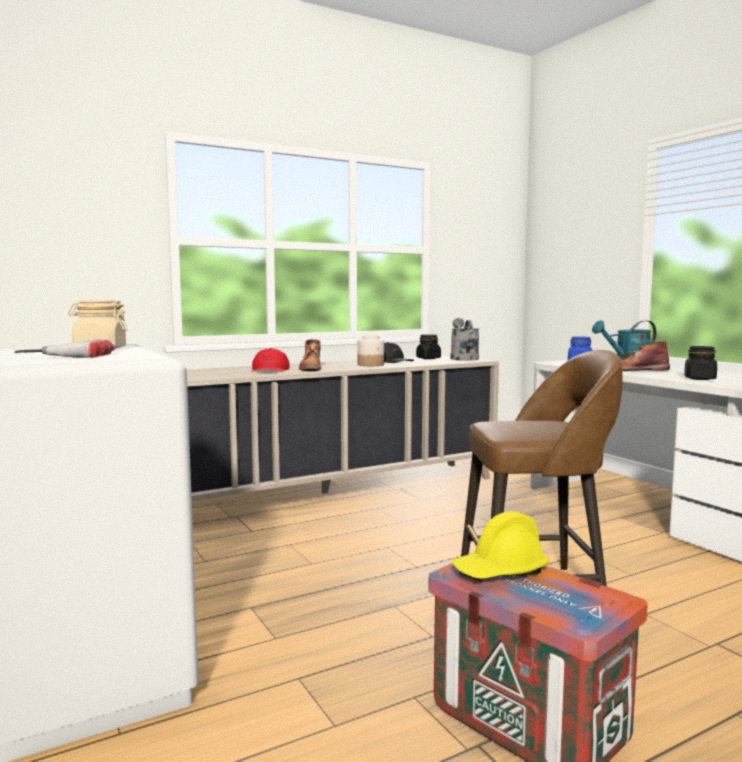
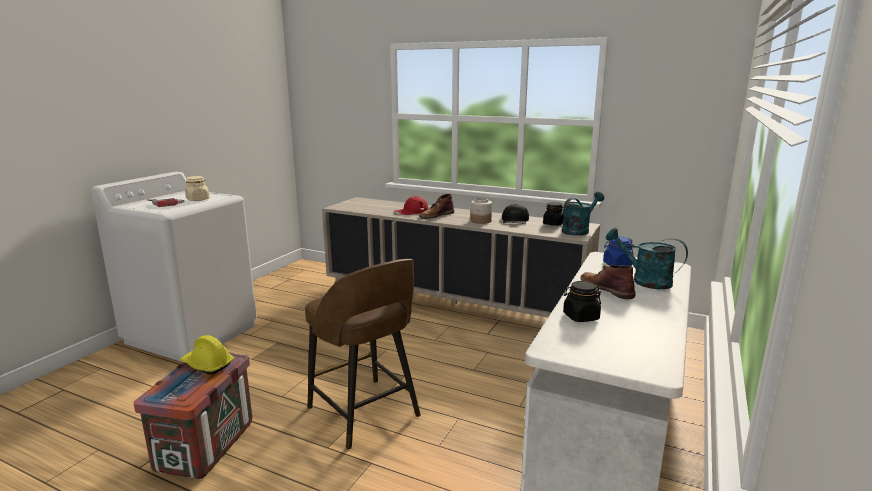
camera: 55 degrees right, 10 degrees up
(463, 358) = (578, 230): grey watering can -> turquoise watering can

